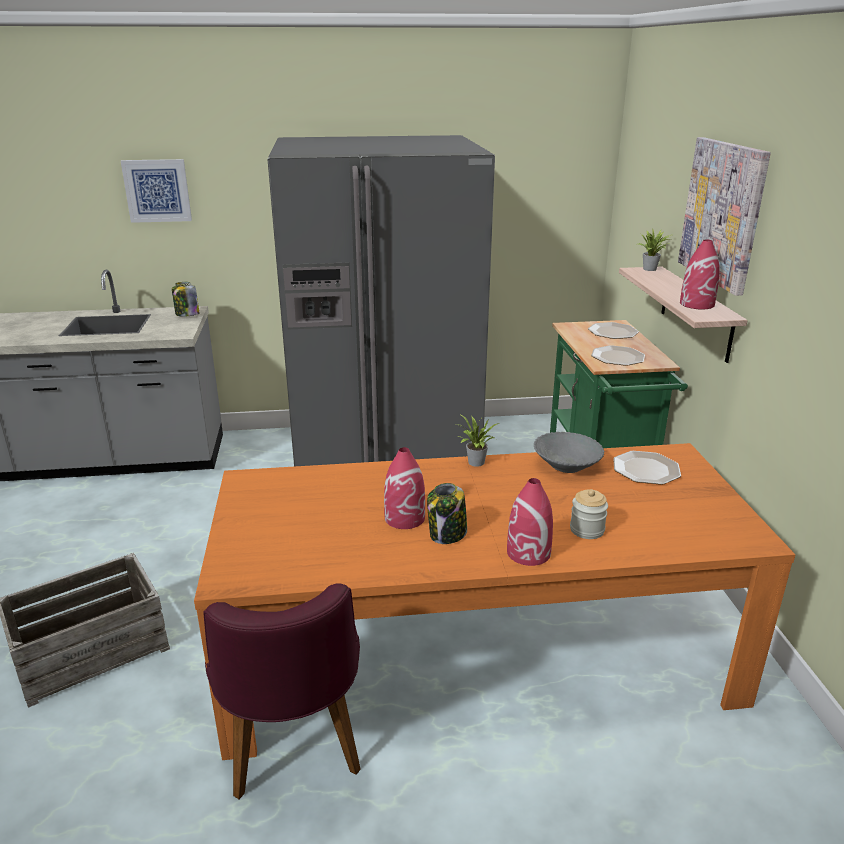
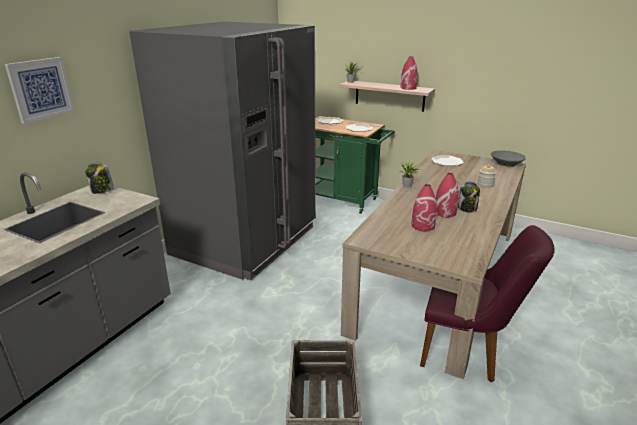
camera: 55 degrees left, 0 degrees up
(477, 654) = (439, 277): orange dining table -> beige dining table
(529, 553) = (495, 198): red vase -> red vase (423, 226)
(567, 465) = (429, 171): grey bowl -> grey bowl (506, 164)
(722, 213) = (401, 44): picture -> none

